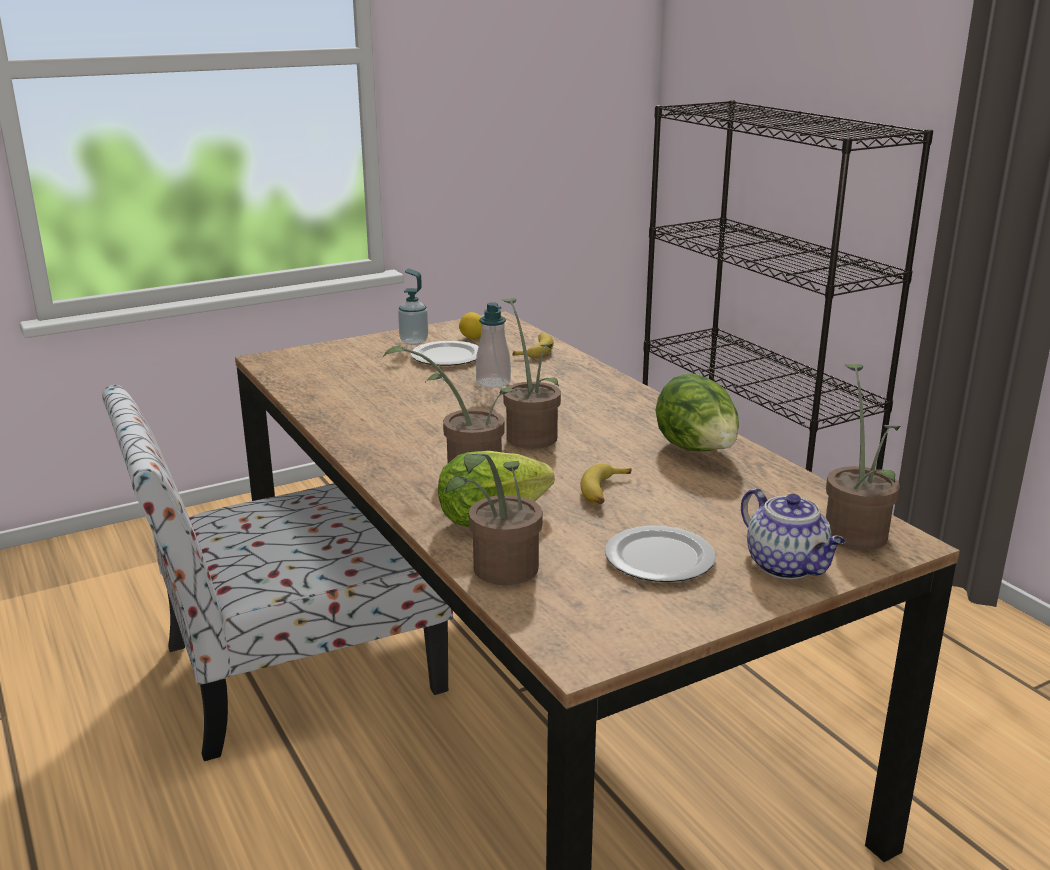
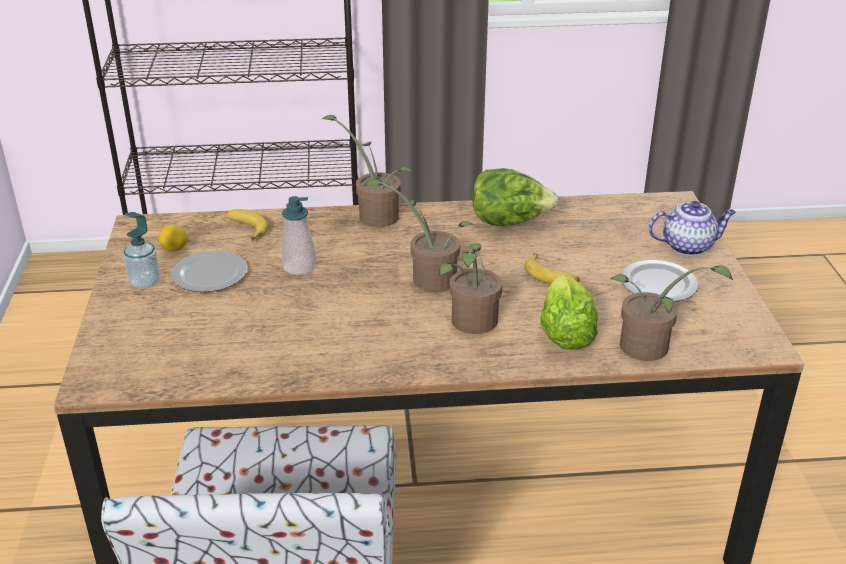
camera: 65 degrees left, 10 degrees up
(855, 530) = (655, 210): potted plant -> potted plant (374, 215)

